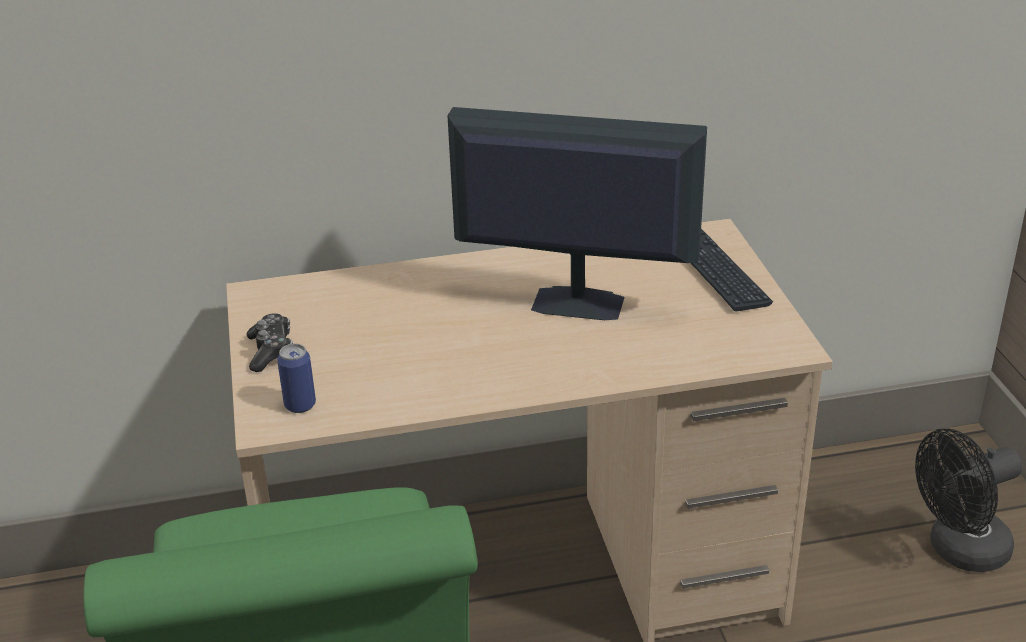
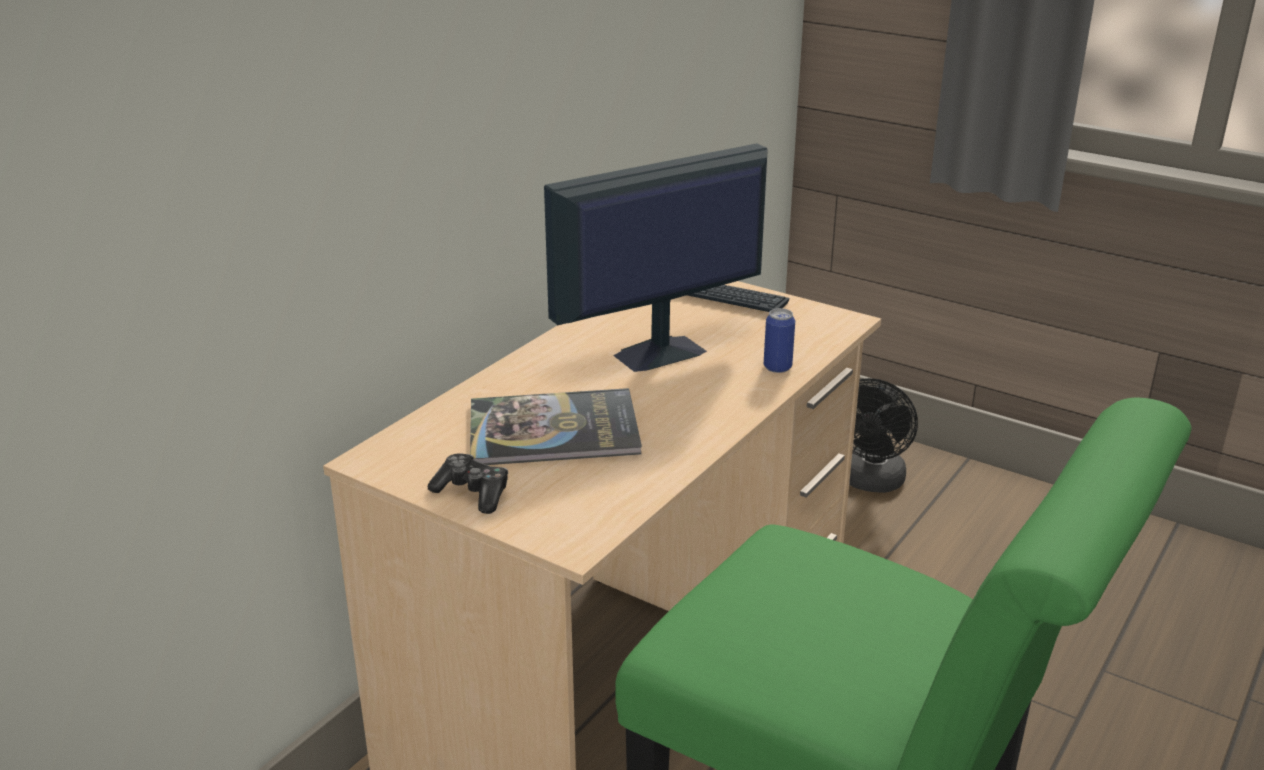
camera: 45 degrees left, 5 degrees down
(300, 405) = (576, 517): can -> can (777, 367)
(395, 330) = (553, 430): none -> book

